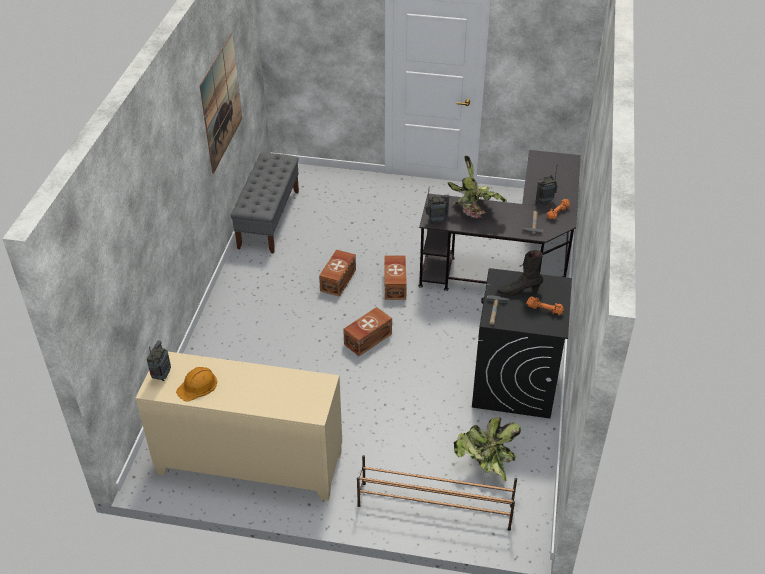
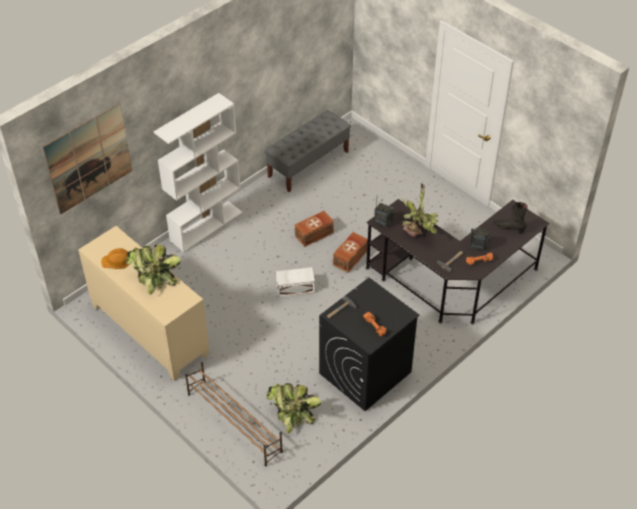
camera: 35 degrees right, 5 degrees up
(162, 376) = (103, 243): radio -> none
(214, 325) = (206, 226): none -> white bookcase
(221, 103) = (274, 65): picture -> picture (89, 158)
(263, 384) = (154, 280): none -> potted plant
(367, 339) = (294, 287): brown storage box -> white storage box
(519, 291) = (371, 304): black boot -> black boot (509, 228)

